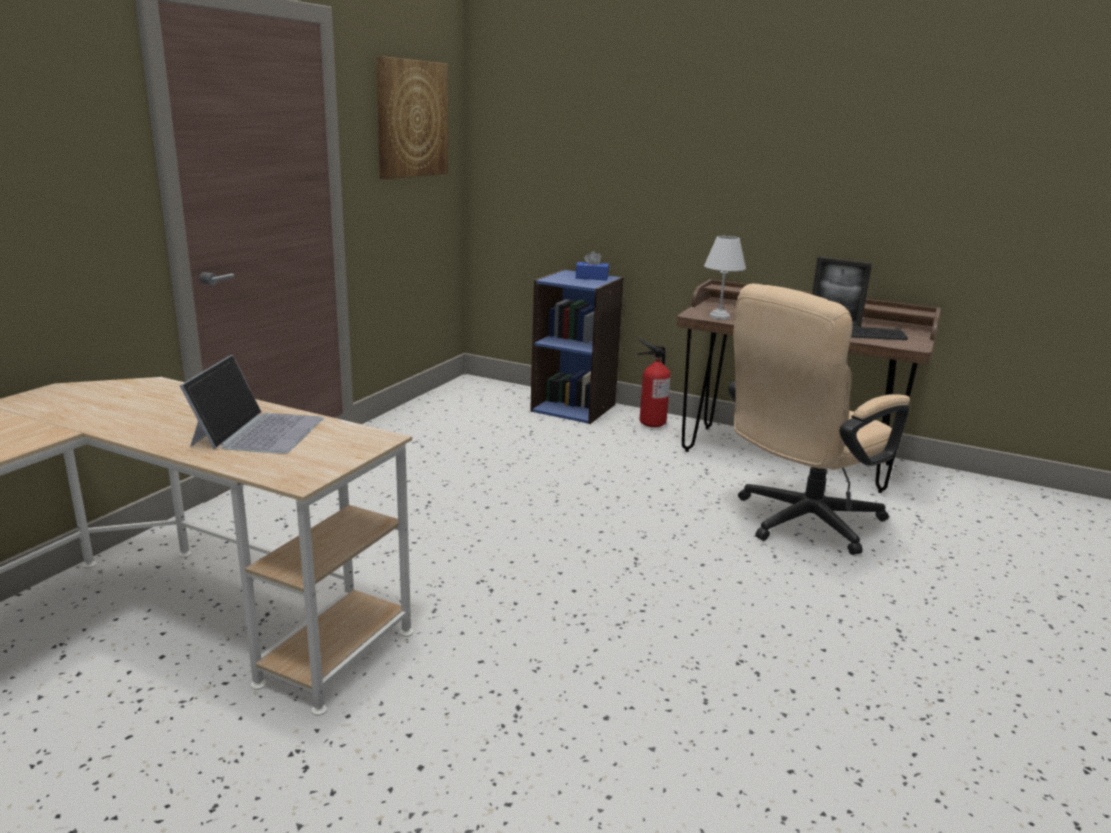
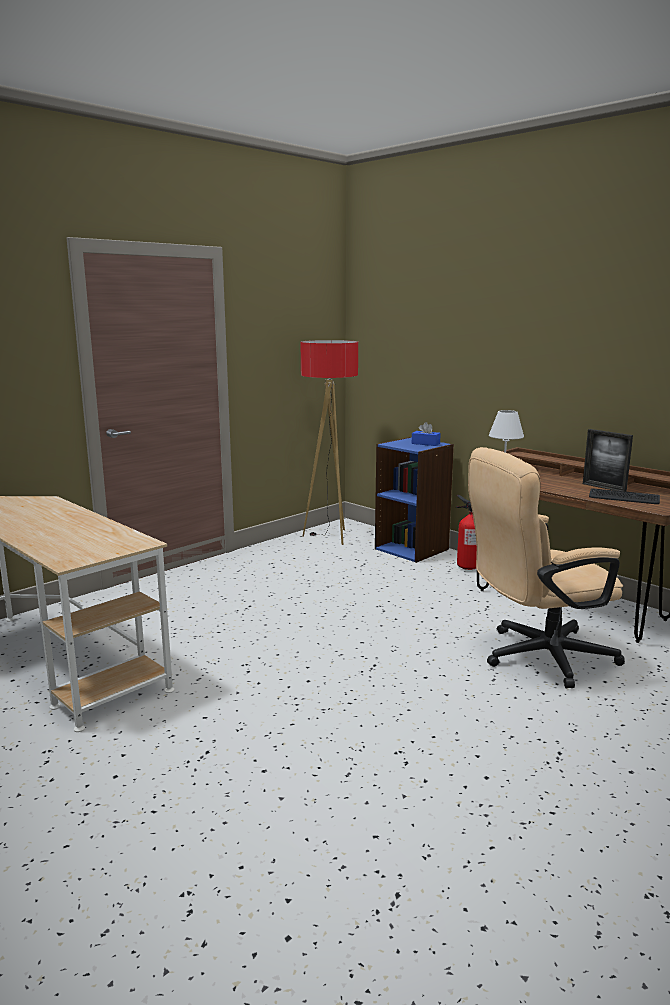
camera: 20 degrees right, 5 degrees down
(258, 431) = (76, 532): laptop -> none
(411, 119) = (293, 322): picture -> none
(464, 400) = (329, 537): none -> floor lamp

